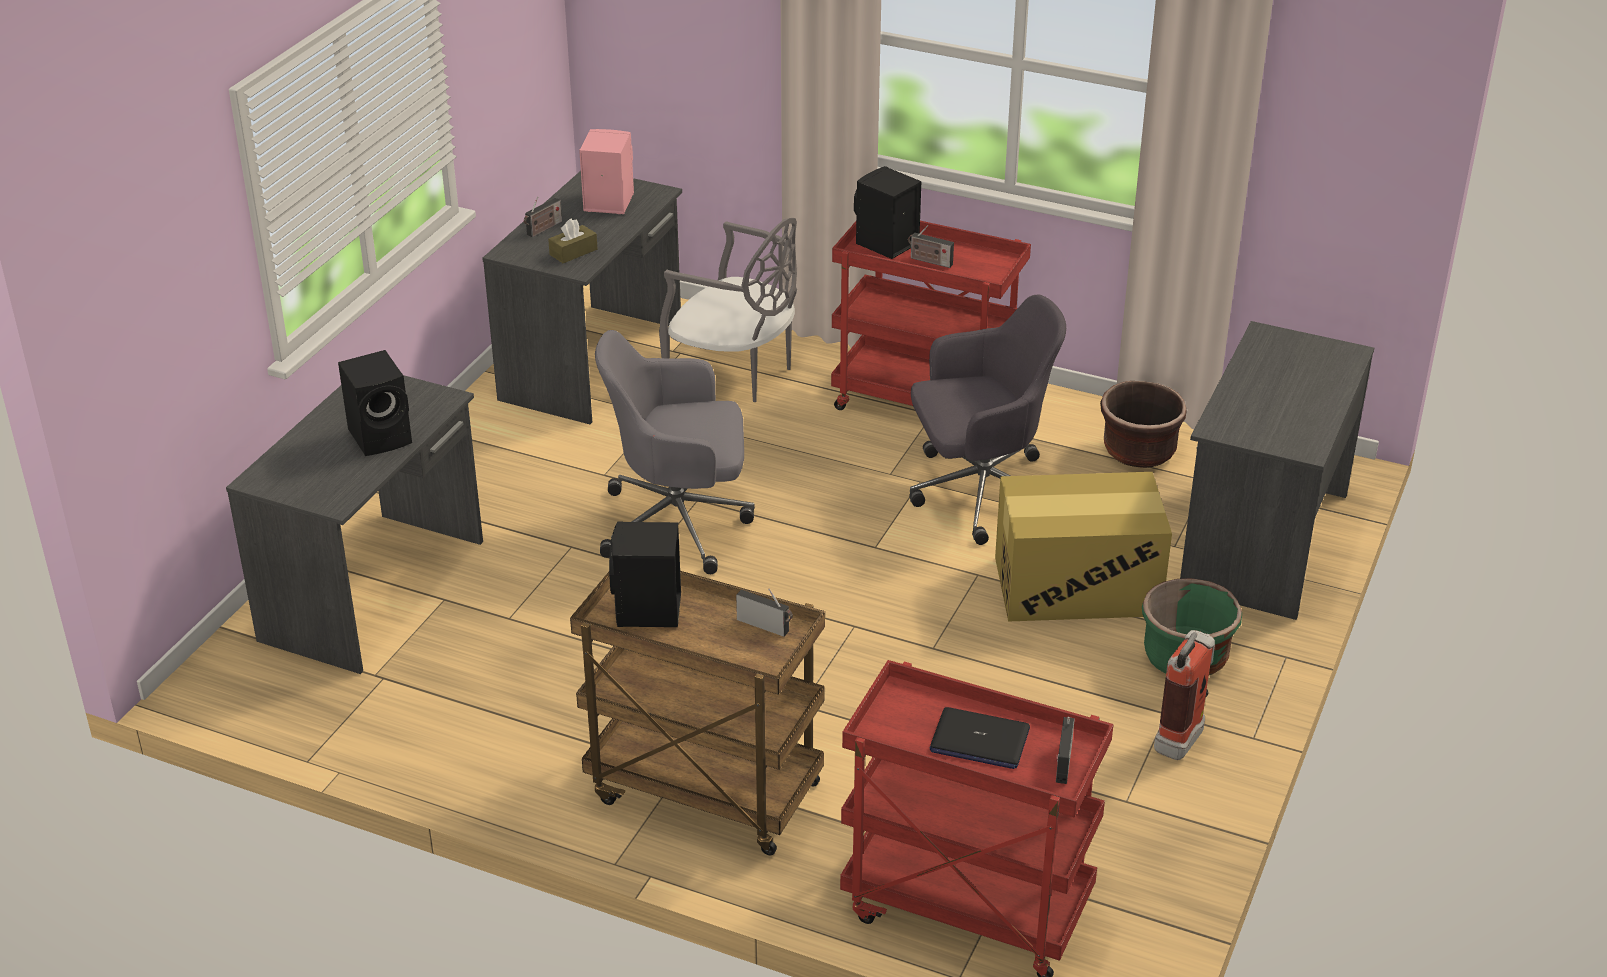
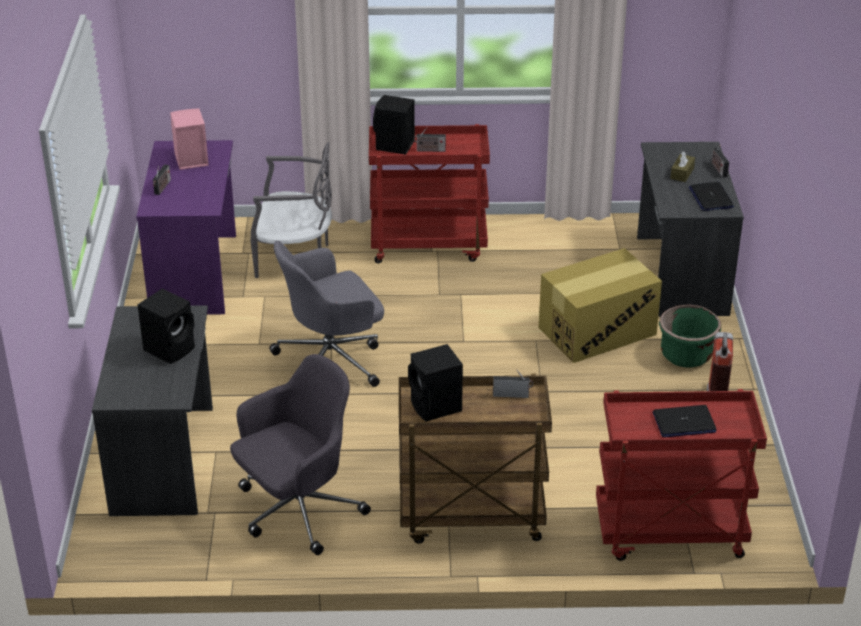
camera: 25 degrees left, 0 degrees up
(573, 252) = (195, 198): brown tissue box -> brown tissue box (682, 173)
(594, 362) = (196, 273): grey desk -> purple desk
(980, 493) = (501, 292): grey office chair -> grey office chair (297, 511)
(1063, 761) = (736, 420): radio -> radio (718, 169)
(1139, 451) = (575, 242): brown planter -> none
(1293, 425) = (710, 197): none -> laptop

